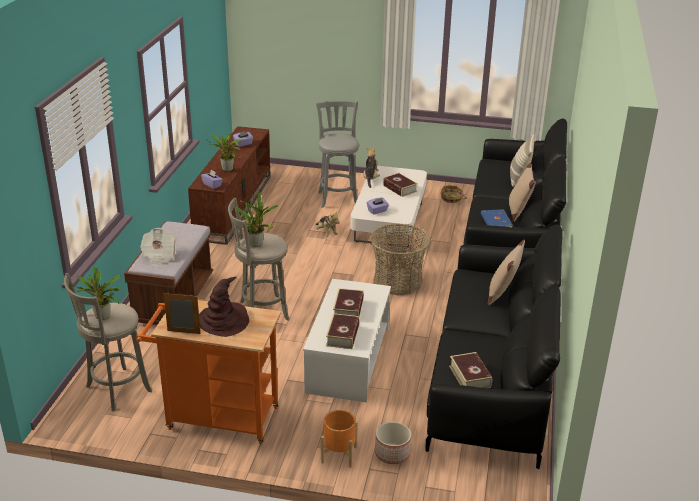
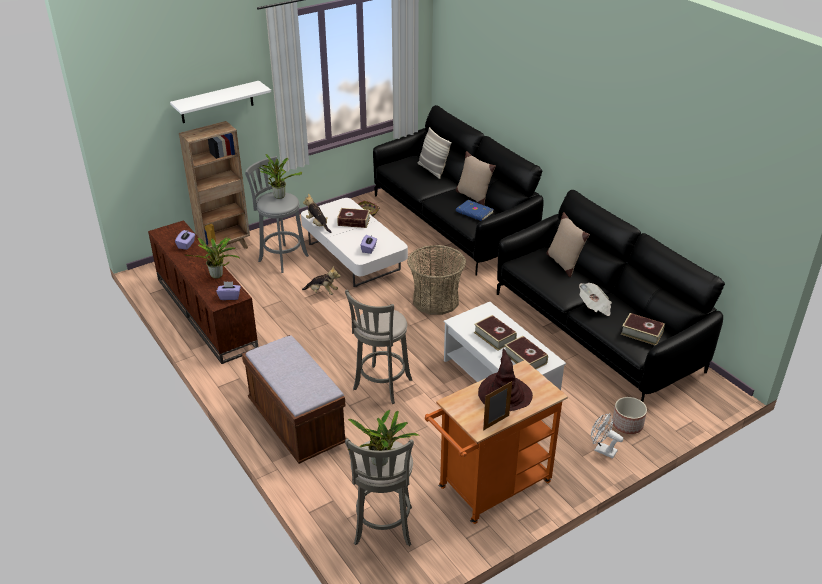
camera: 45 degrees left, 5 degrees up
(159, 256) = (301, 384): newspaper -> newspaper (594, 307)
(256, 243) = (379, 323): potted plant -> potted plant (279, 196)
(311, 174) = (225, 248): none -> brown bookcase
(332, 39) = (217, 102): none -> white shelf
(339, 454) = (602, 450): orange planter -> white fan

